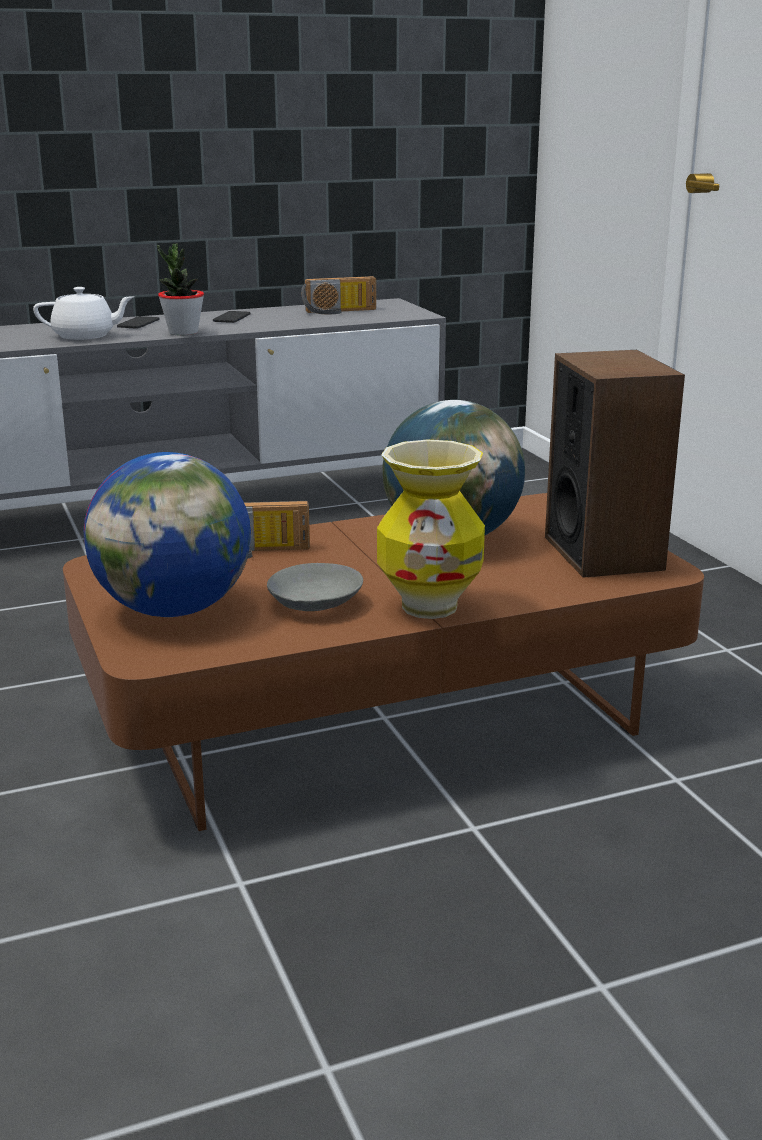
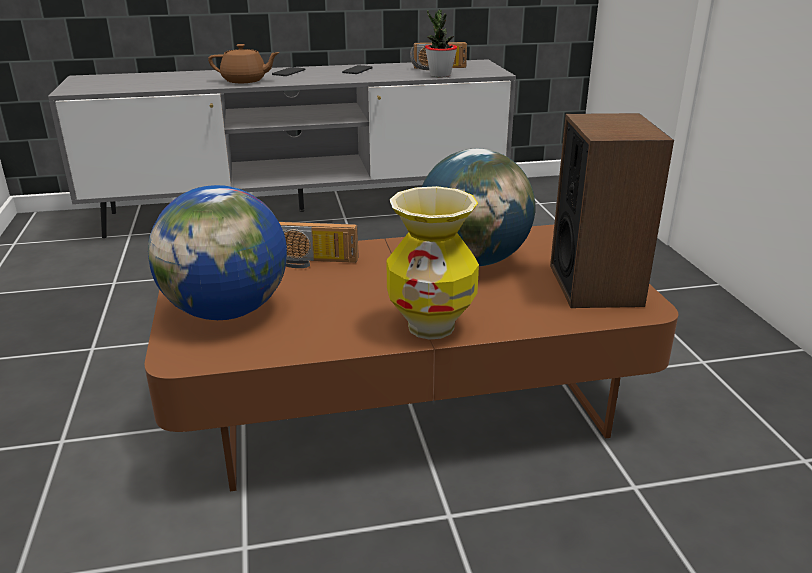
camera: 10 degrees right, 5 degrees up
(85, 336) = (245, 80): white teapot -> brown teapot
(183, 333) = (315, 80): potted plant -> potted plant (440, 75)
(314, 604) = (338, 315): grey bowl -> none

